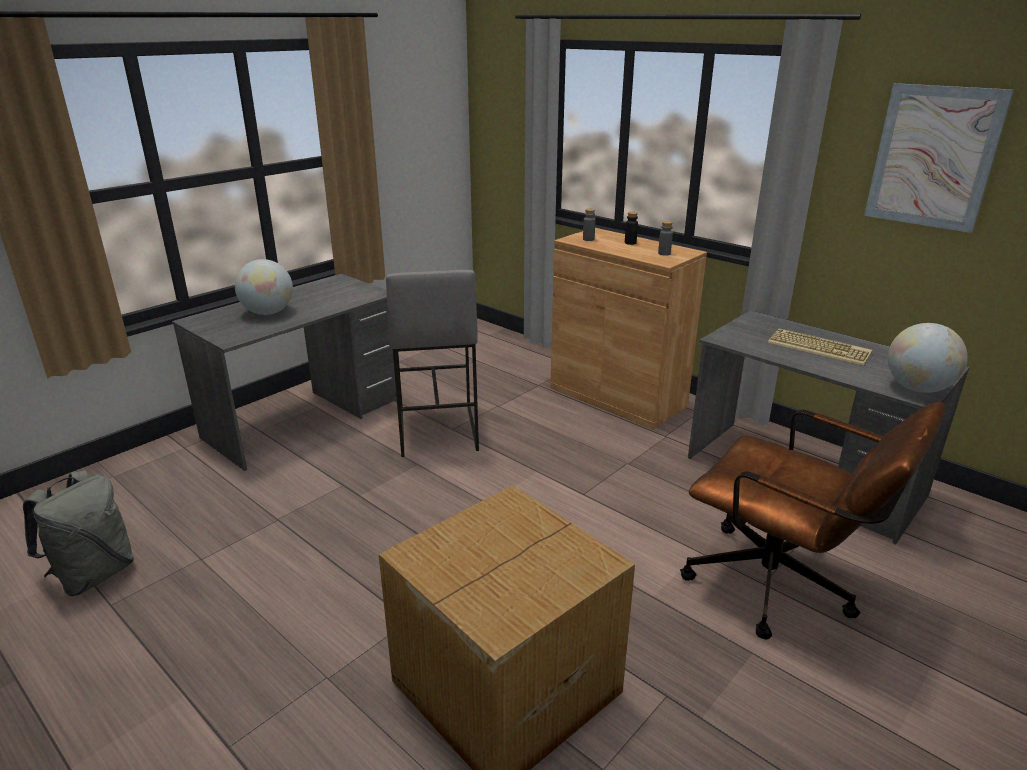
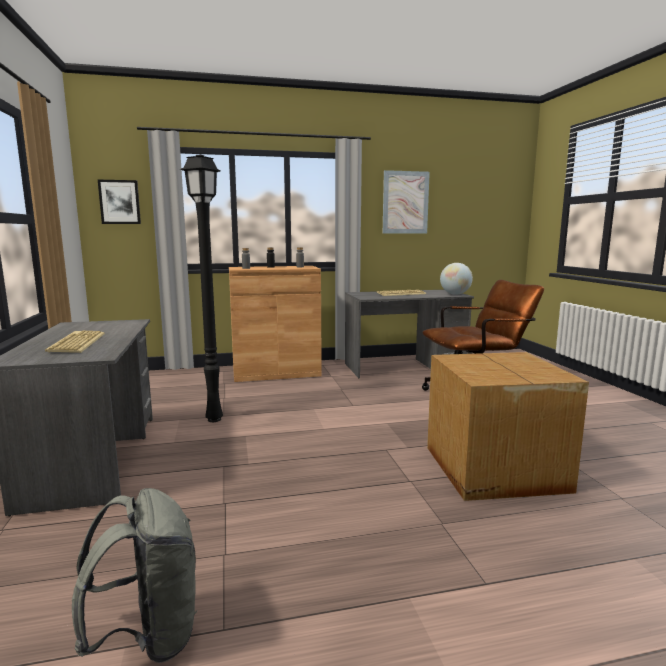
camera: 55 degrees left, 15 degrees down
(268, 313) = (76, 343): globe -> keyboard
(436, 429) = (214, 420): grey stool -> black floor lamp
(503, 116) = (119, 202): none -> picture

